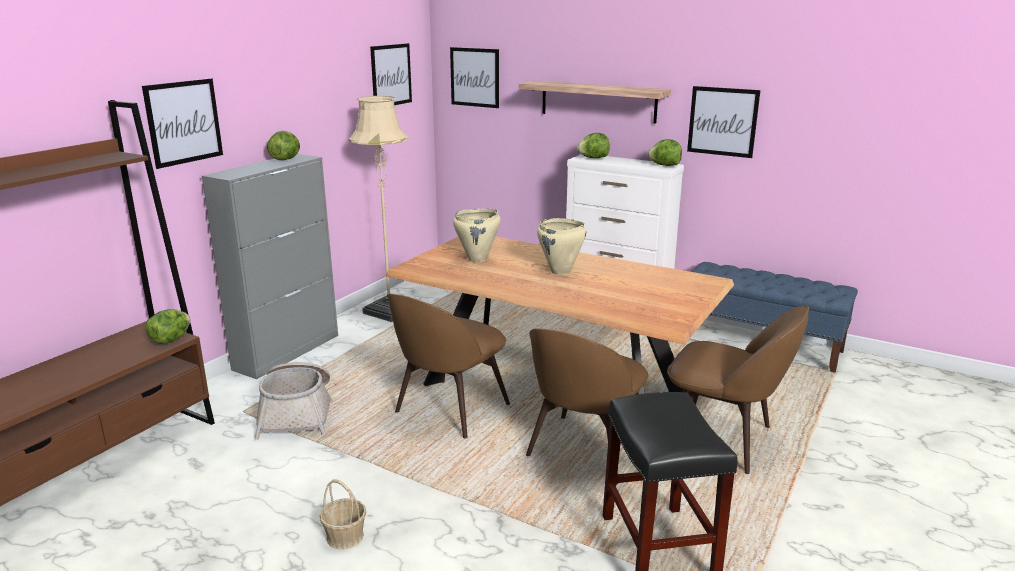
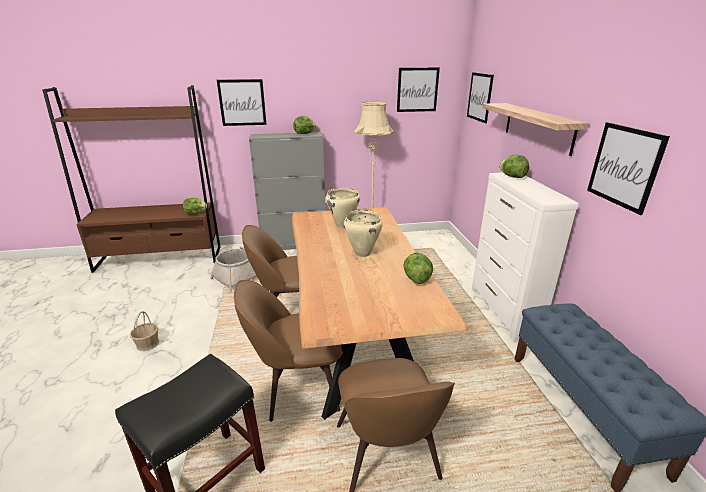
camera: 50 degrees right, 5 degrees up
(664, 165) = (554, 198): lettuce -> lettuce (416, 279)

